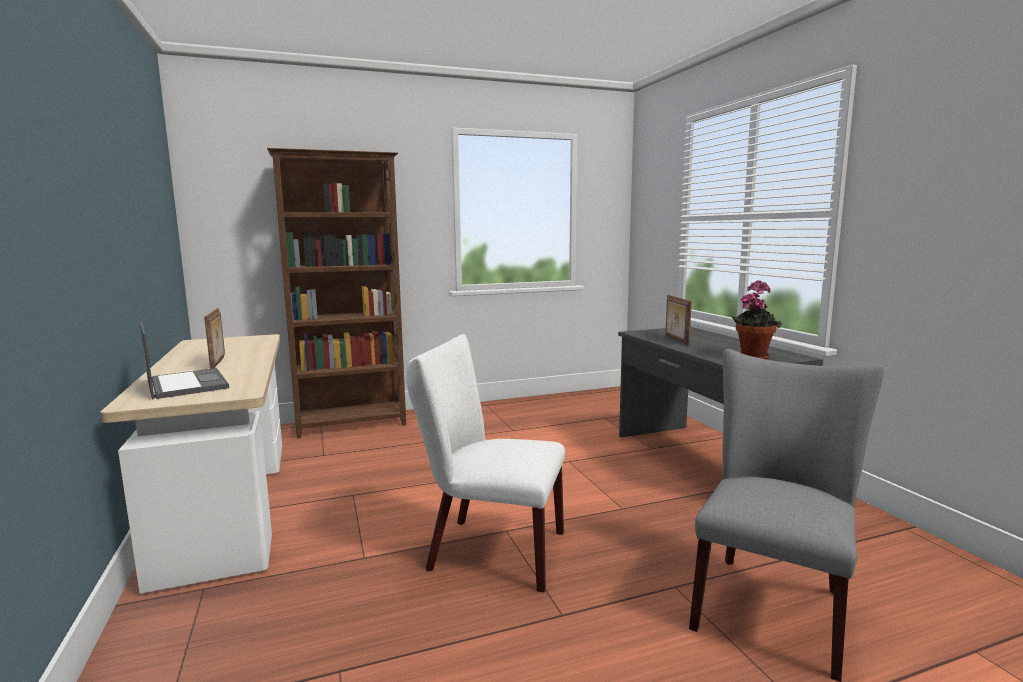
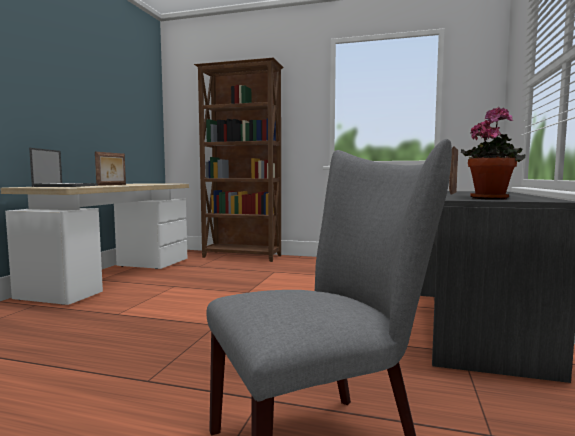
camera: 35 degrees right, 5 degrees down
(488, 550) = (183, 331): white chair -> none

